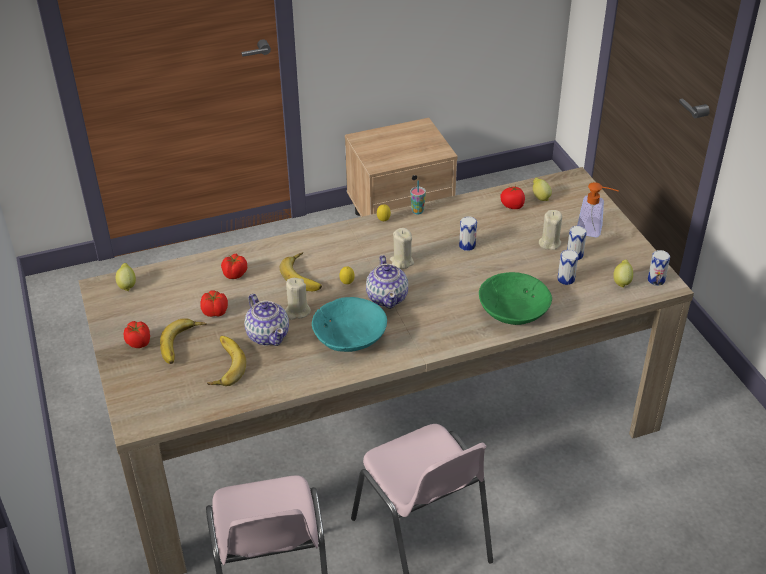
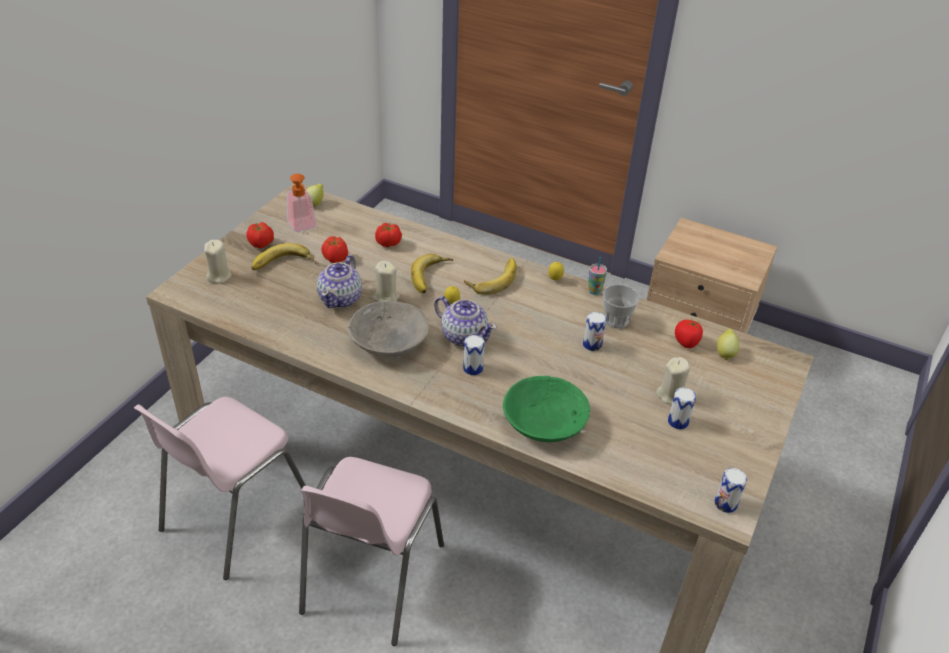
camera: 45 degrees right, 0 degrees up
(223, 365) = (282, 296): banana -> banana (492, 278)
(350, 337) = (390, 343): turquoise bowl -> grey bowl
(387, 297) = (464, 336): teapot -> teapot turned 90 degrees counterclockwise
(401, 261) = (518, 319): beige candle -> beige candle (219, 276)
(457, 220) = (616, 320): none -> cup
(566, 279) = (635, 435): can -> can (473, 368)
(594, 231) = (732, 416): soap dispenser -> soap dispenser (303, 227)
(622, 281) = (687, 478): lemon -> none

